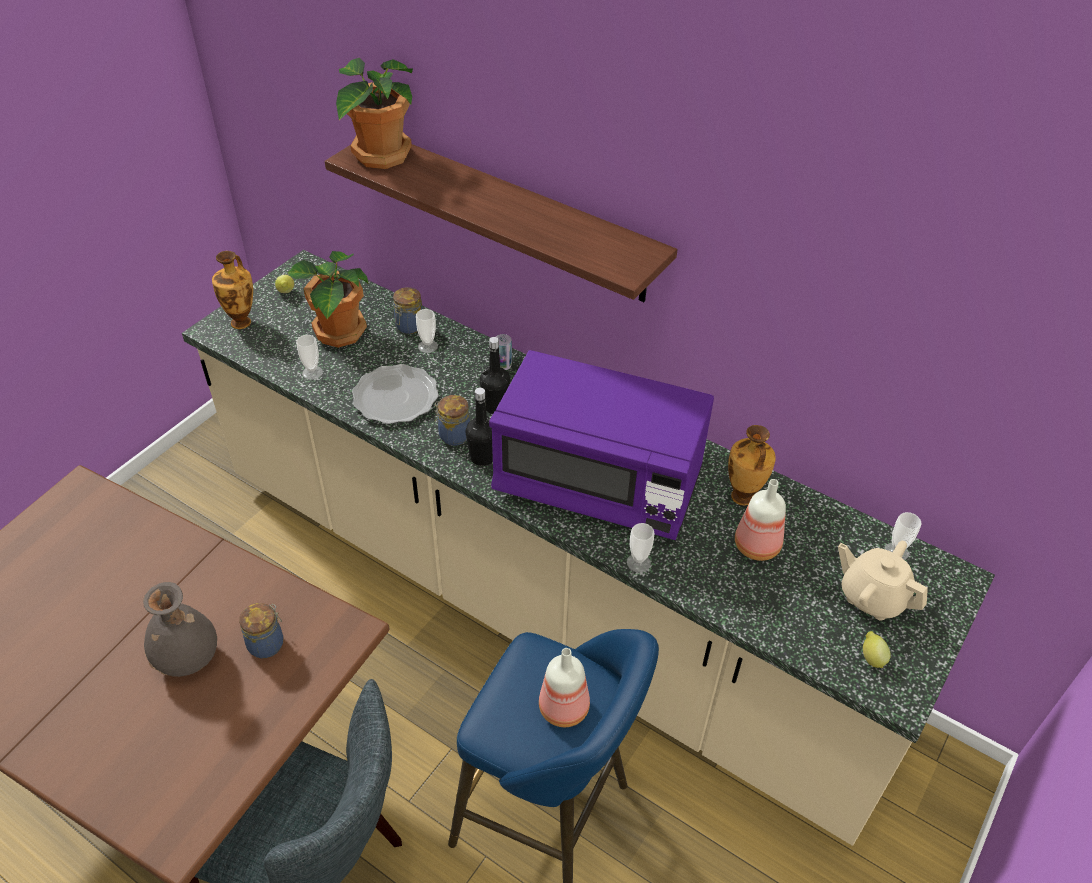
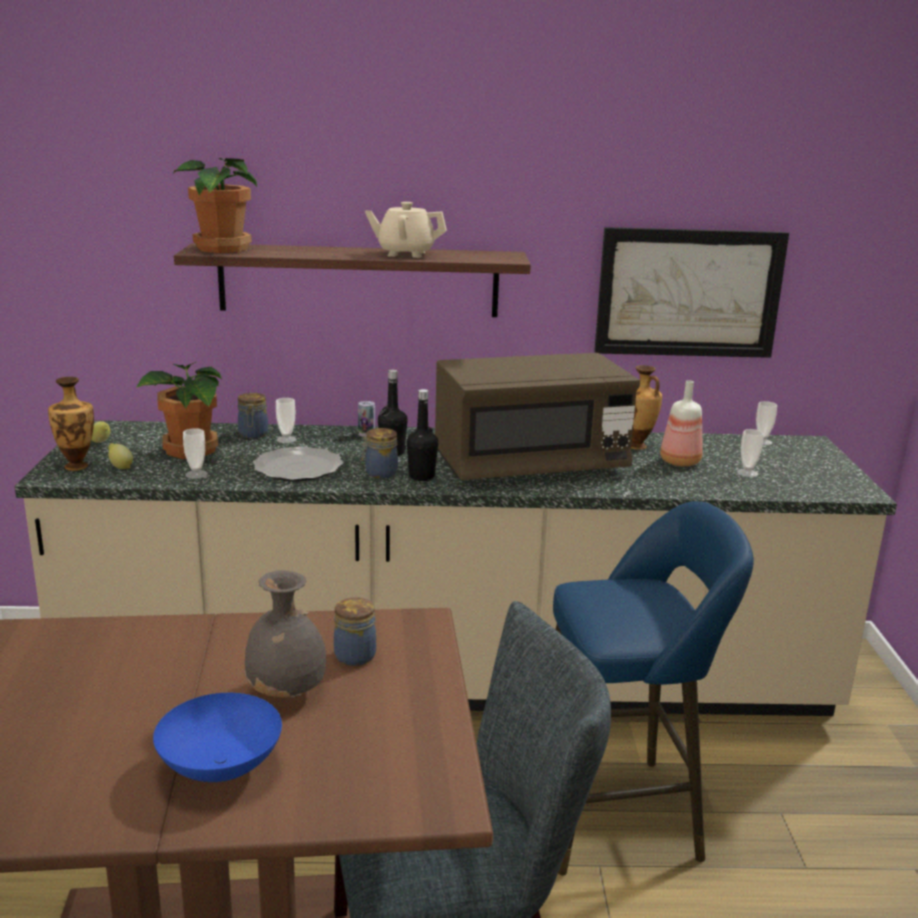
camera: 35 degrees left, 25 degrees down
(88, 711) = (222, 766): none -> blue bowl
(565, 707) = (651, 601): bottle -> none
(598, 483) = (530, 465): purple microwave -> brown microwave
(638, 563) = (617, 489): cup -> cup (747, 473)
(858, 360) = (688, 293): none -> picture
(871, 658) = (821, 483): lemon -> lemon (120, 467)
(872, 597) = (780, 461): beige teapot -> beige teapot (405, 254)

